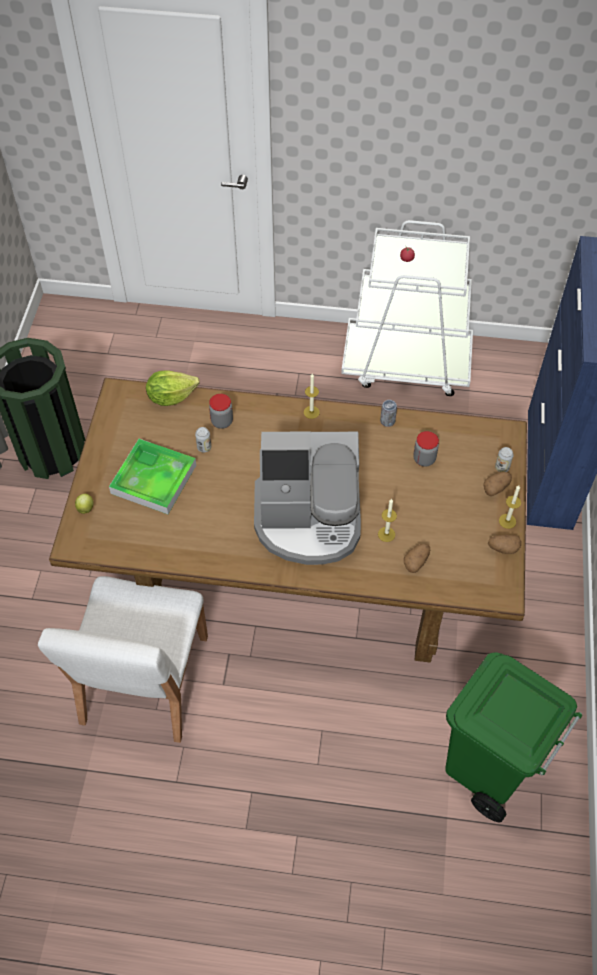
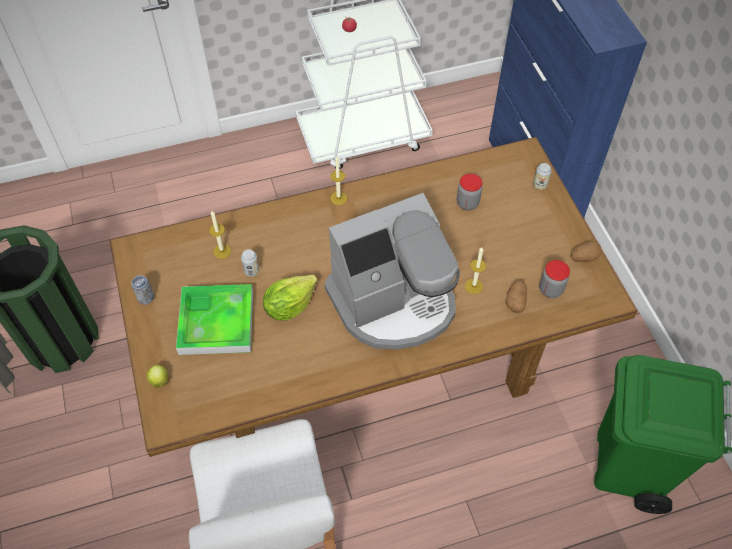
camera: 25 degrees left, 0 degrees up
(171, 396) = (190, 233): lettuce -> lettuce (289, 306)
(222, 421) = (256, 239): jar -> jar (550, 289)
(387, 421) = (414, 181): can -> can (146, 298)
(496, 488) = (545, 205): potato -> none
(507, 521) = (573, 231): candle -> candle (222, 251)

